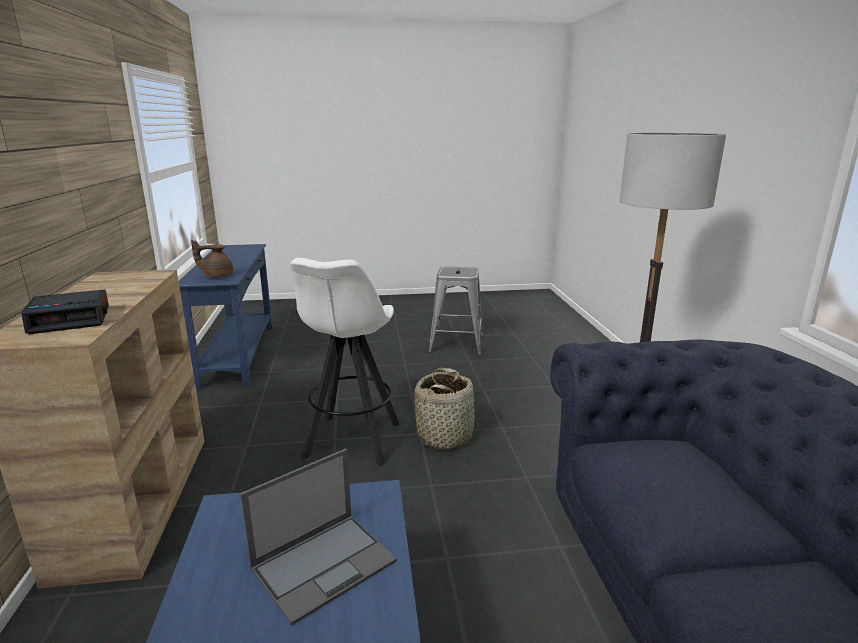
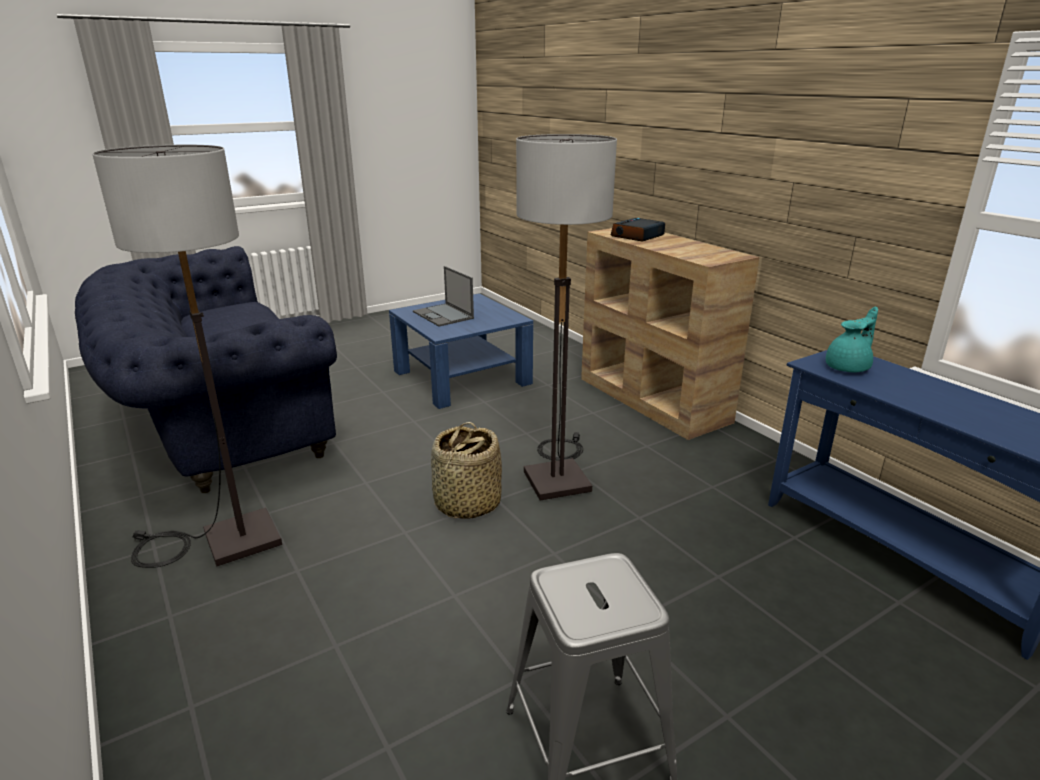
camera: 155 degrees right, 5 degrees up
(217, 276) = (849, 368): brown teapot -> turquoise teapot
(325, 564) = (443, 315): laptop -> laptop turned 60 degrees counterclockwise
(351, 441) = (558, 472): white stool -> floor lamp

